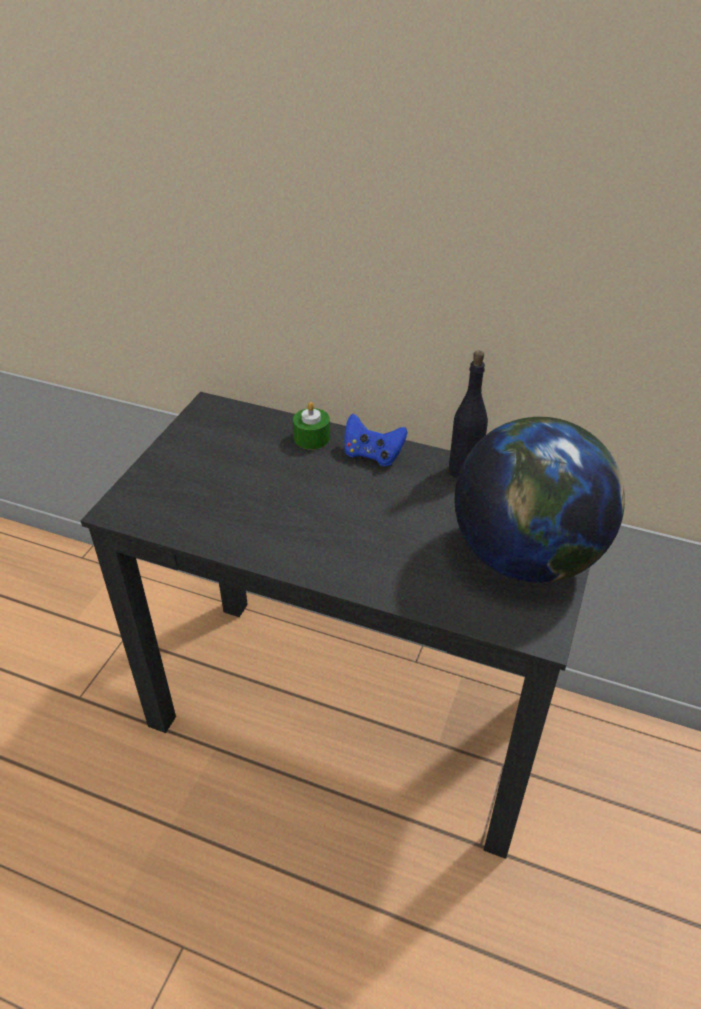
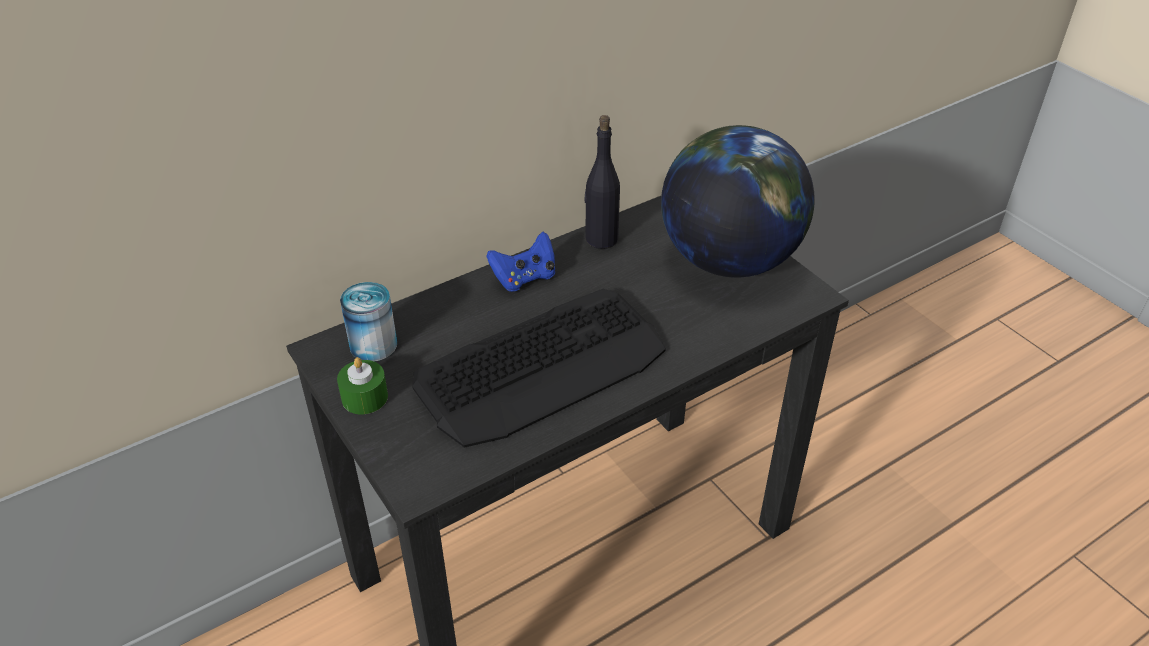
camera: 55 degrees left, 0 degrees up
(232, 424) = (373, 345): none -> can
(283, 511) = (542, 367): none -> keyboard
(312, 438) = (458, 303): green candle -> green candle (365, 397)

